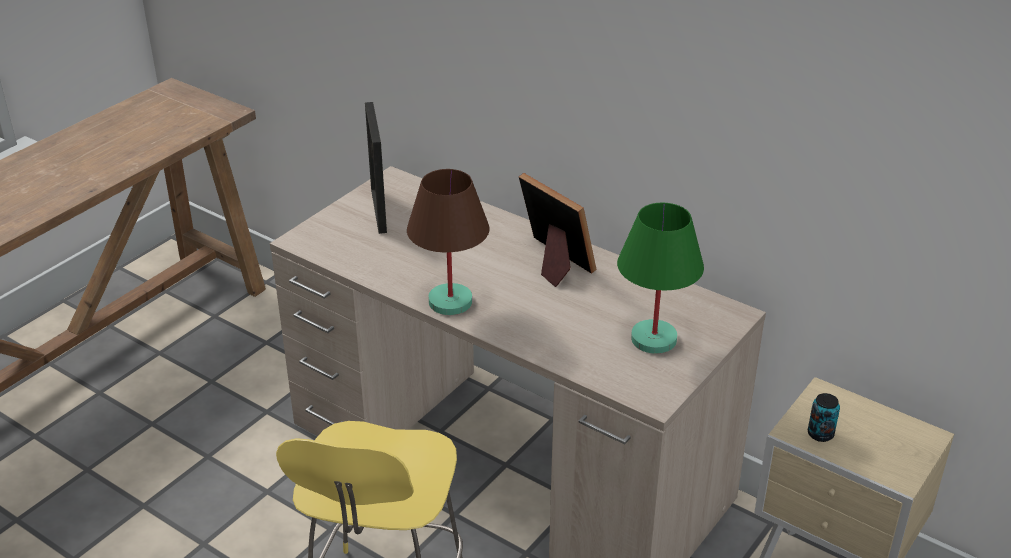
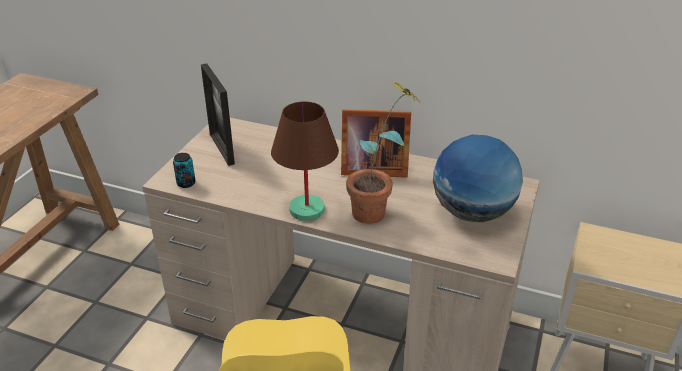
camera: 15 degrees left, 0 degrees up
(536, 317) = (378, 210): none -> potted plant
(553, 262) = (371, 167): picture frame -> picture frame turned 150 degrees clockwise
(652, 339) = (472, 213): green table lamp -> globe
(820, 434) = (608, 263): can -> can (186, 183)

